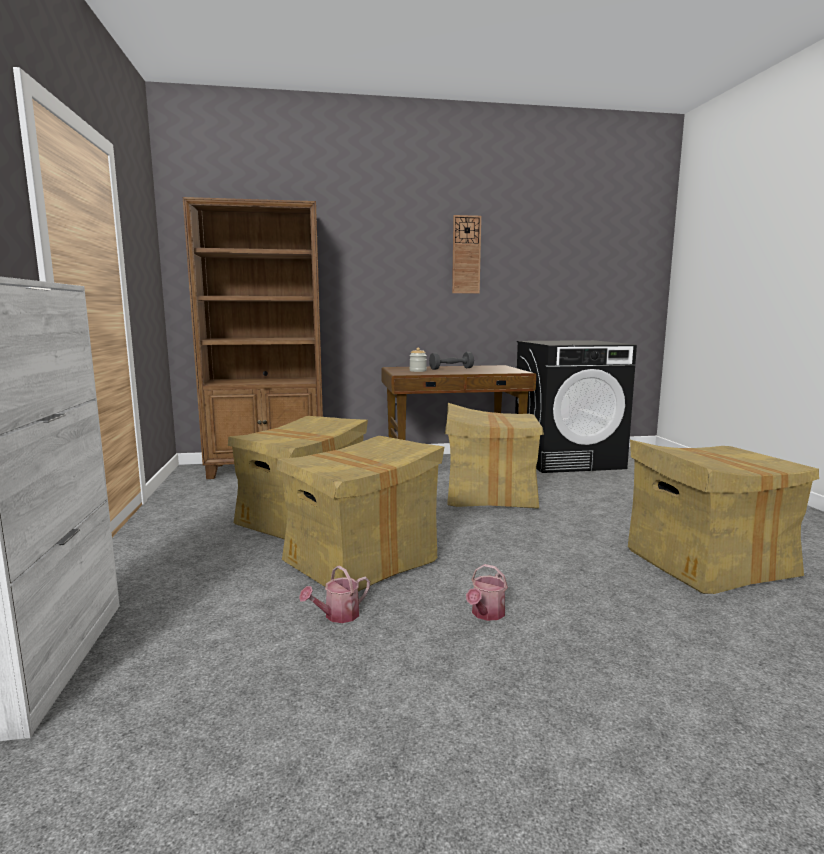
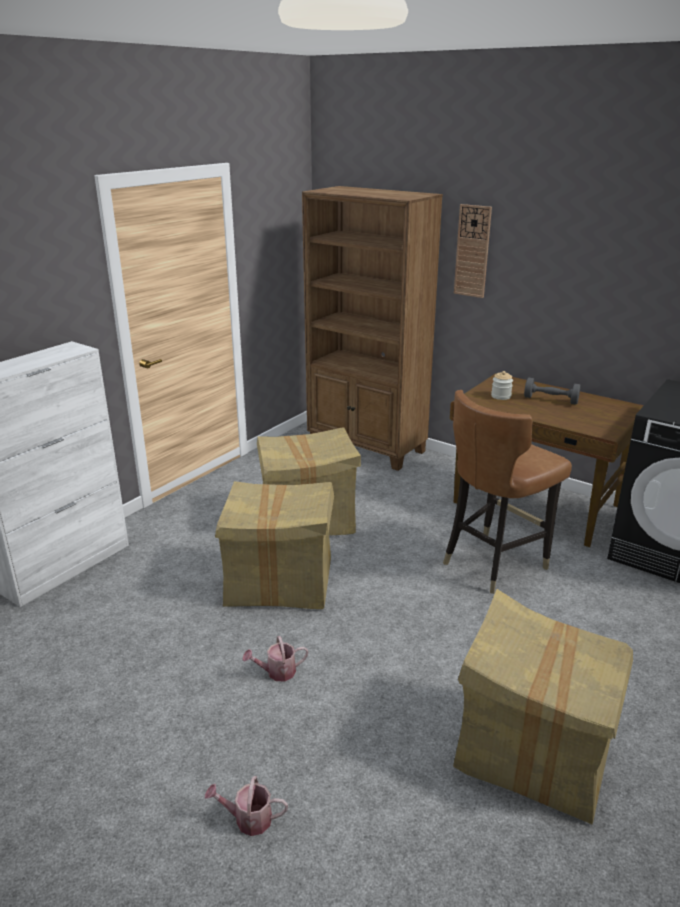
camera: 45 degrees right, 15 degrees up
(337, 616) = (203, 617): watering can -> watering can (248, 819)
(466, 255) = (614, 257): wall clock -> wall clock (472, 251)
(490, 495) = (493, 563): cardboard box -> brown chair

